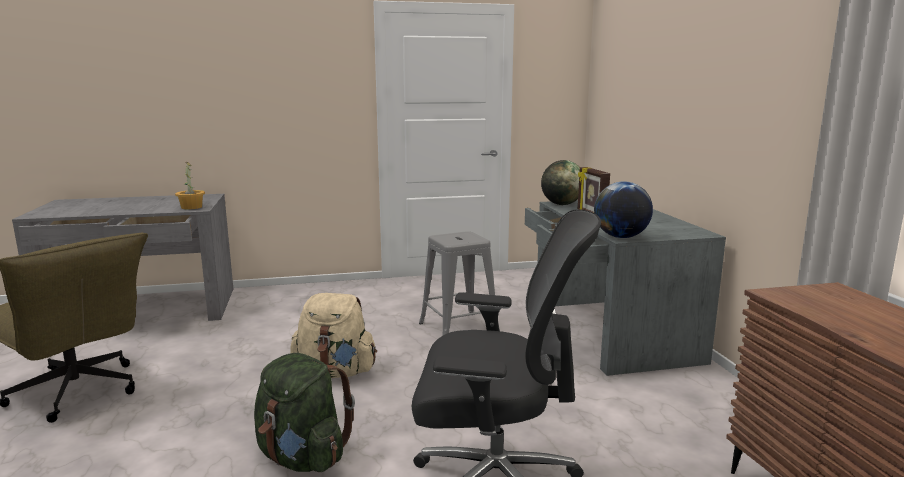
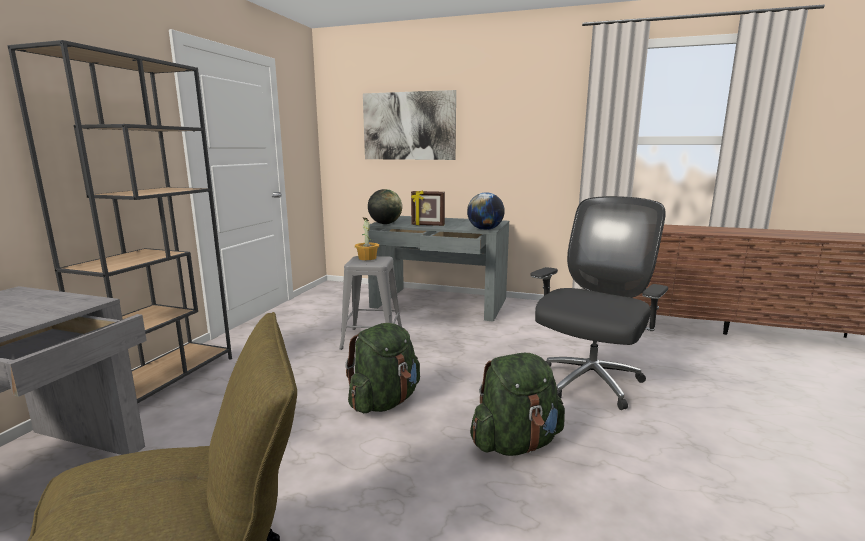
camera: 60 degrees left, 0 degrees up
(191, 207) = (64, 304): potted plant -> potted plant (367, 258)
(306, 291) = (165, 380): none -> bookcase
(335, 372) = (384, 401): beige backpack -> green backpack
(650, 76) = (409, 126): none -> picture

